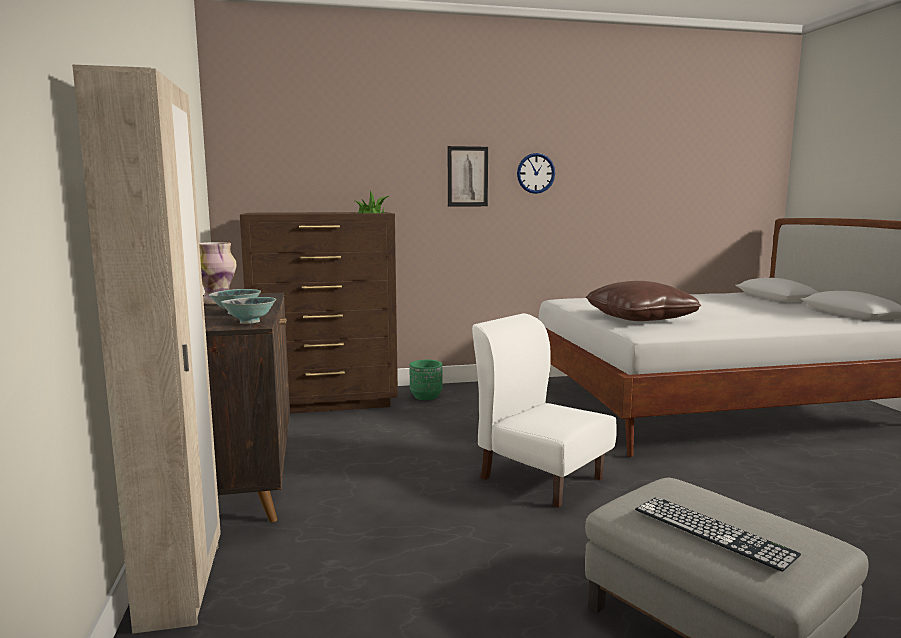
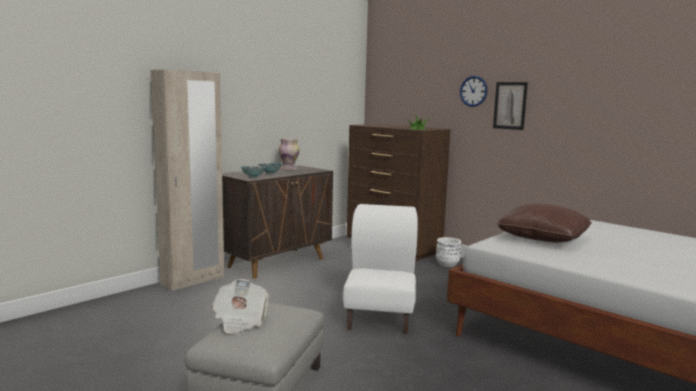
camera: 55 degrees right, 0 degrees up
(426, 396) = (447, 264): green planter -> white planter
(535, 173) = (567, 104): wall clock -> wall clock (473, 91)
(712, 531) = (240, 321): keyboard -> newspaper

